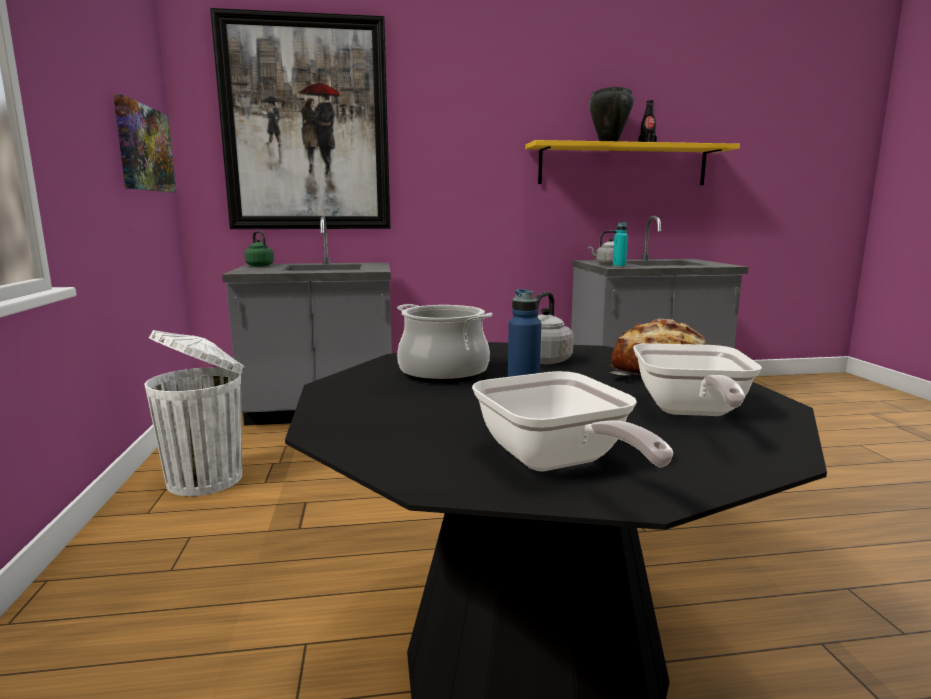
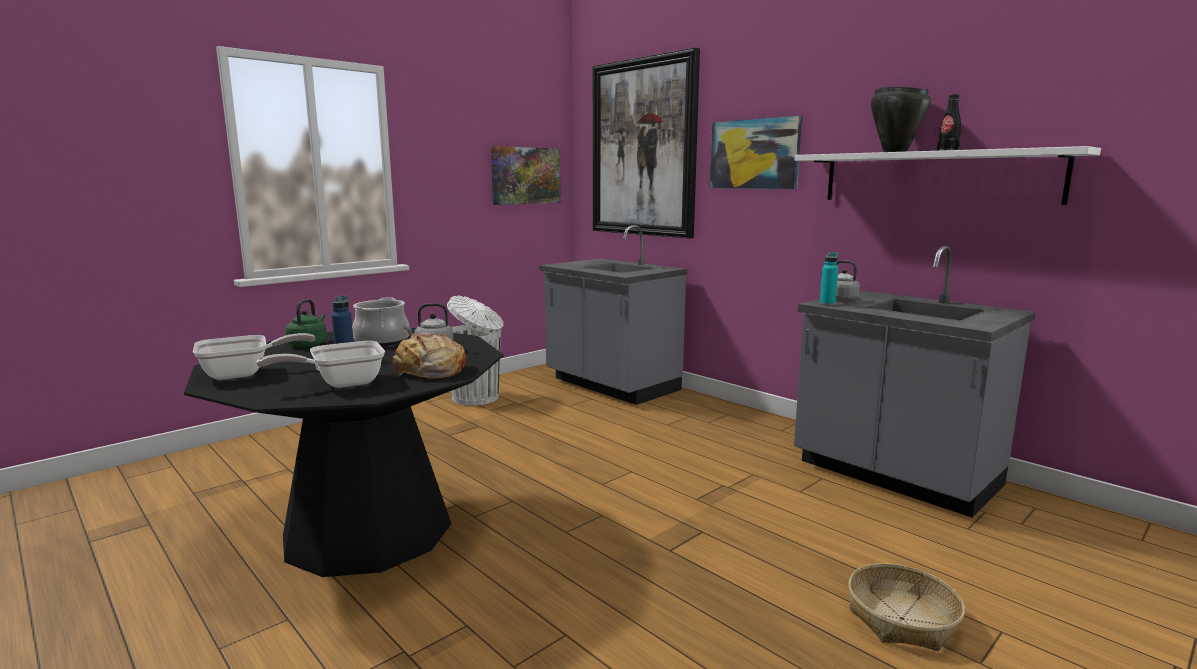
camera: 55 degrees right, 0 degrees up
(259, 265) = (595, 260): green kettle -> green kettle (309, 344)
(460, 139) = (754, 154): none -> picture
(557, 463) = (244, 373): frying pan -> frying pan turned 150 degrees counterclockwise
(623, 165) = (935, 177): yellow shelf -> white shelf
(841, 461) = (902, 619): none -> basket

